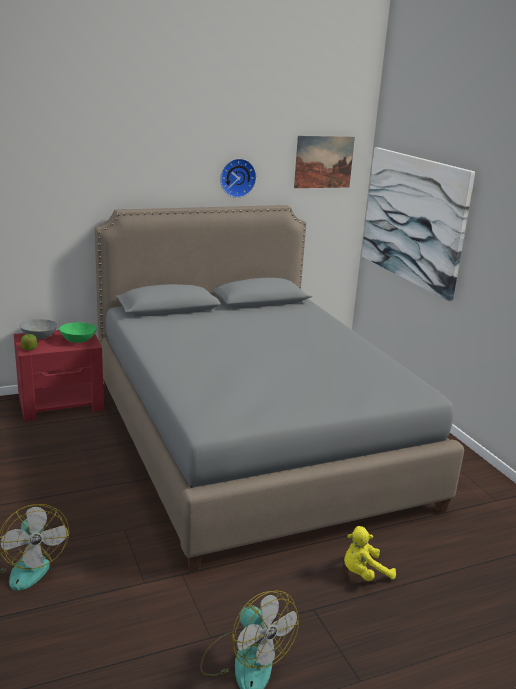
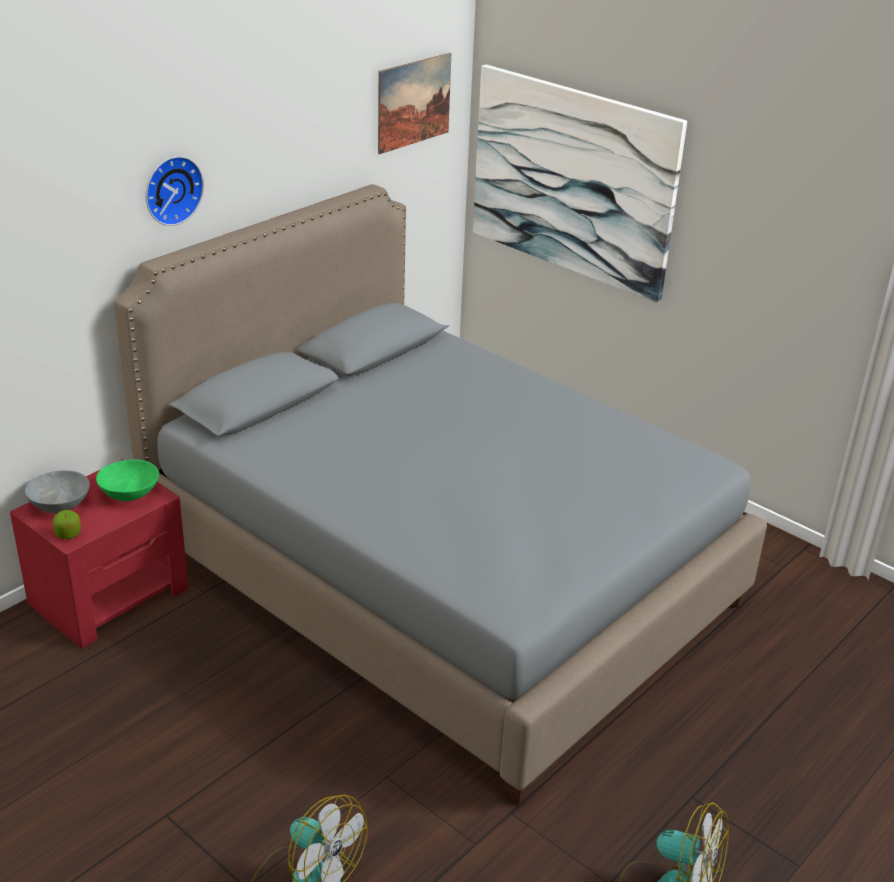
camera: 25 degrees left, 10 degrees up
(237, 177) = (302, 159): wall clock -> wall clock (171, 189)
(363, 573) = (712, 726): yellow plush toy -> none

